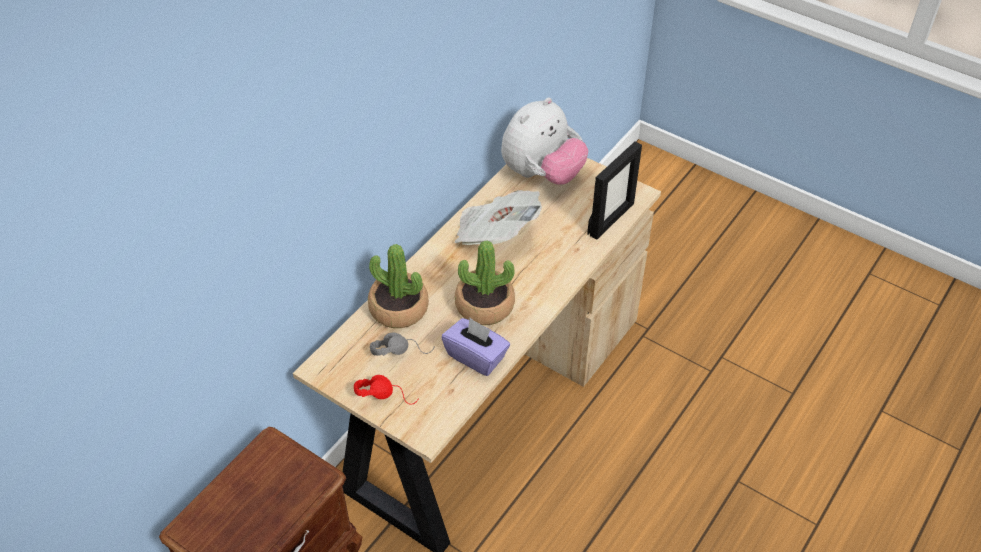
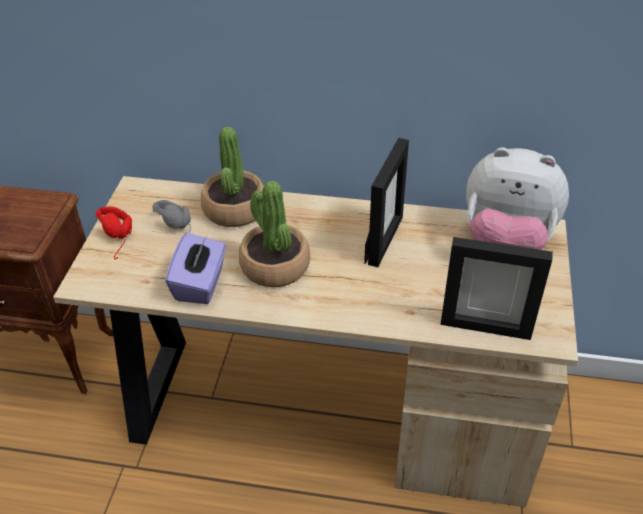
camera: 65 degrees right, 5 degrees down
(496, 234) = (384, 240): newspaper -> picture frame

